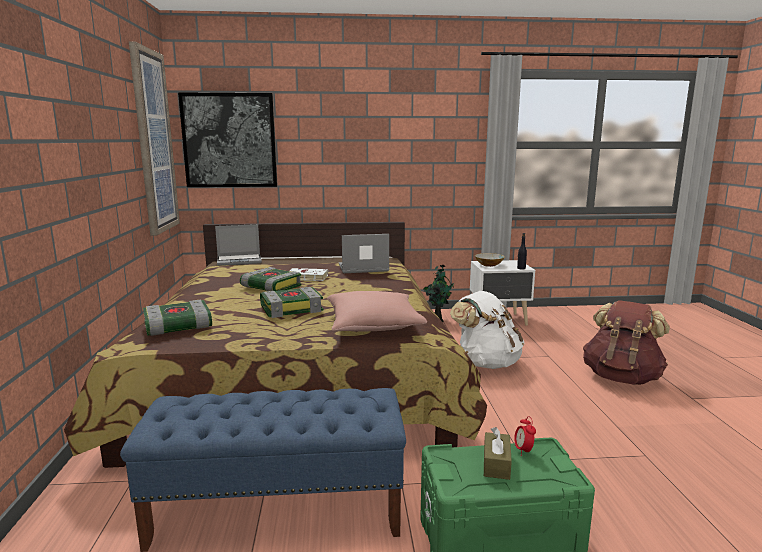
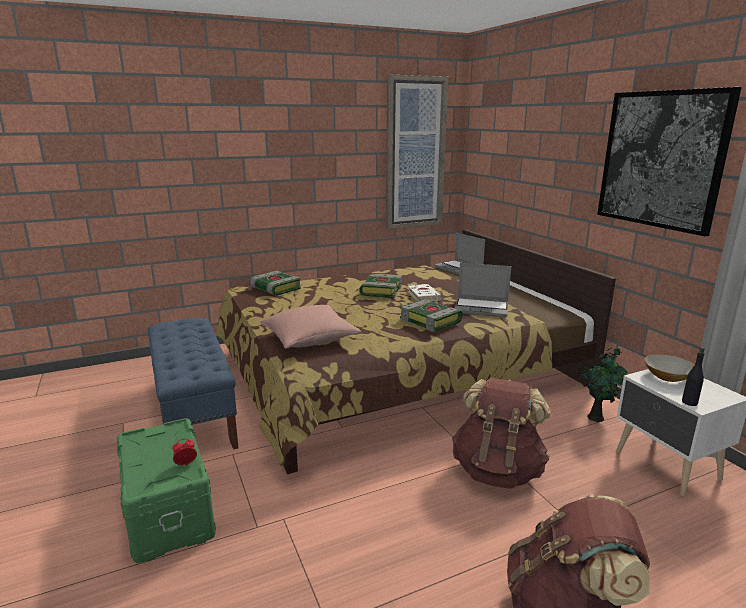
camera: 70 degrees right, 5 degrees up
(229, 140) = (491, 154): picture -> picture (661, 159)
(292, 308) = (331, 307): book -> book (431, 321)
(362, 268) = (482, 308): laptop -> laptop turned 135 degrees clockwise
(486, 363) = (497, 471): white backpack -> brown backpack
(496, 464) = (165, 453): brown tissue box -> none

